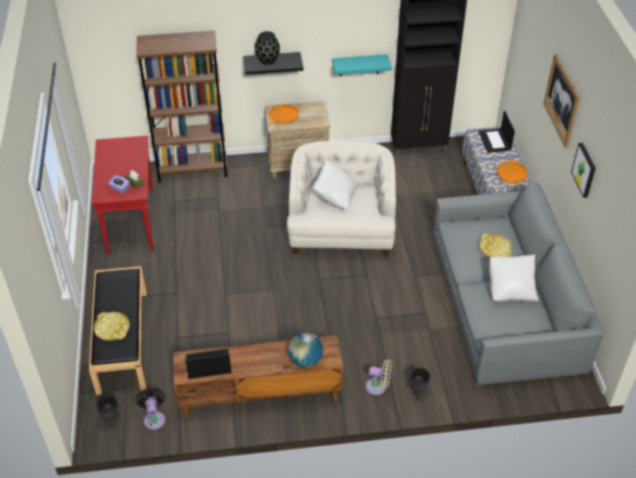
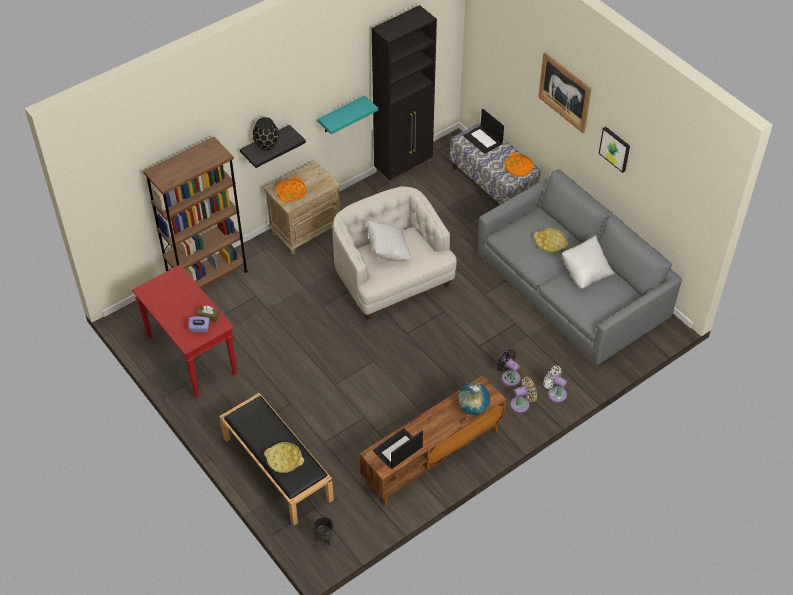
camera: 30 degrees left, 5 degrees up
(154, 418) = (360, 519): black fan -> black fan (509, 377)
(417, 392) = (555, 393): black planter -> white fan

